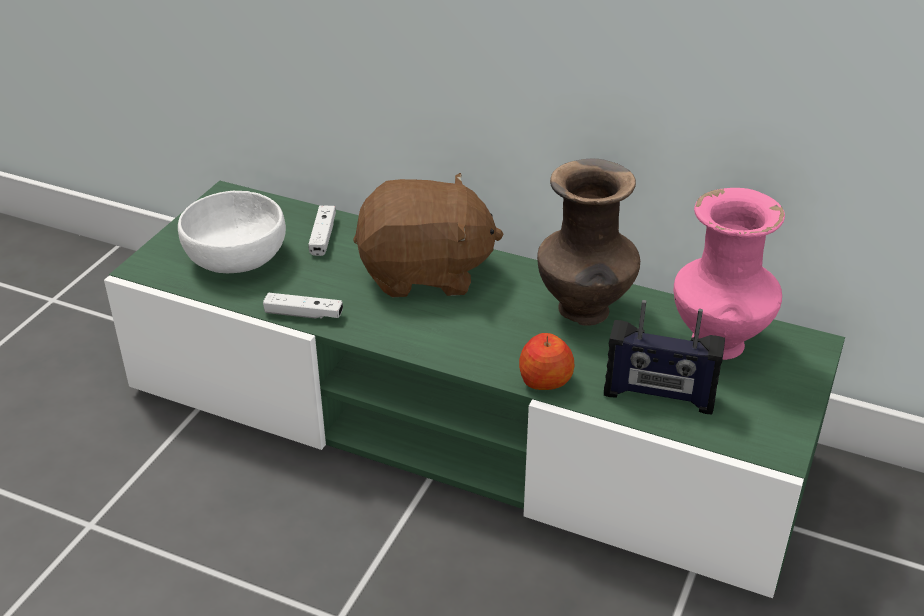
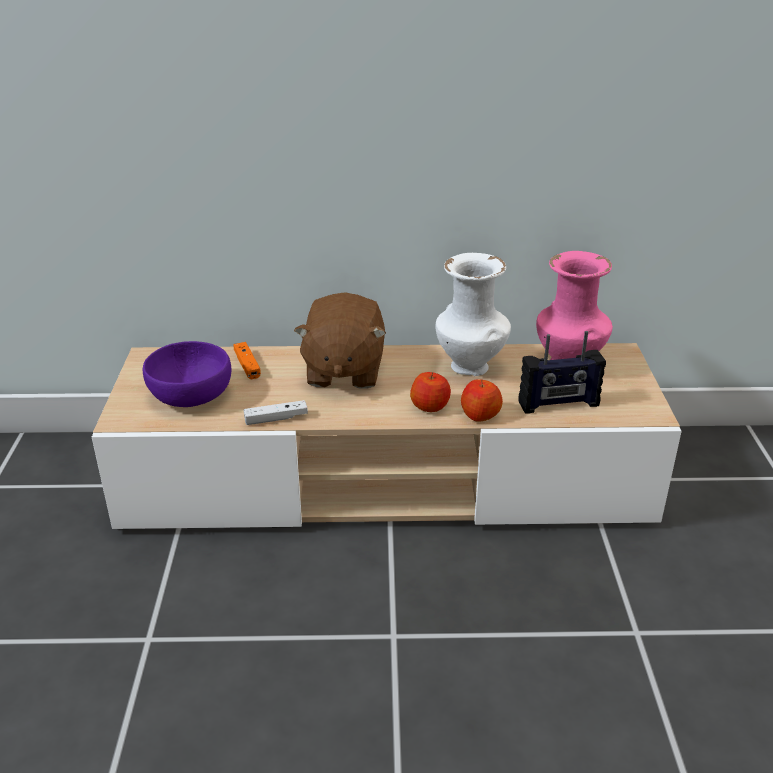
camera: 25 degrees left, 5 degrees down
(235, 258) = (190, 395): white bowl -> purple bowl
(323, 236) = (247, 365): white game controller -> orange game controller
(425, 273) = (343, 371): brown plush toy -> brown plush toy turned 120 degrees clockwise
(462, 423) = (386, 480): green tv stand -> beige tv stand
(492, 350) = (430, 406): none -> apple
(584, 312) = (471, 368): brown vase -> white vase

